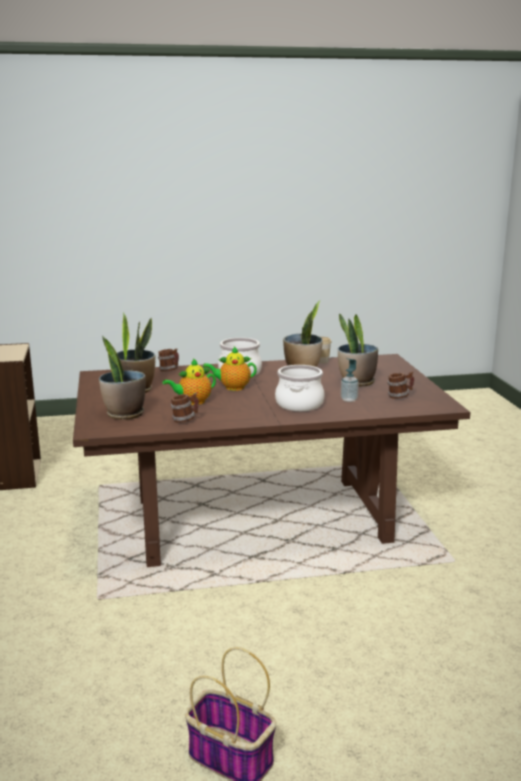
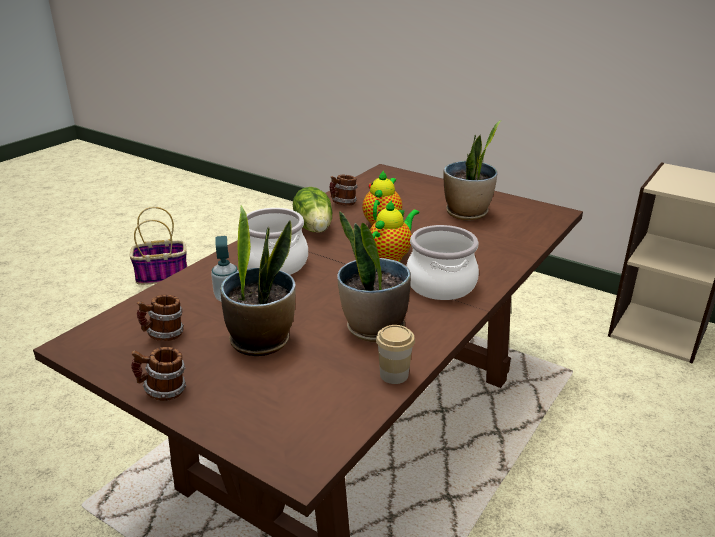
camera: 135 degrees right, 10 degrees up
(124, 414) = (402, 189): potted plant -> none
(169, 370) = (515, 250): mug -> mug (163, 392)
(237, 413) = (315, 227): none -> lettuce

